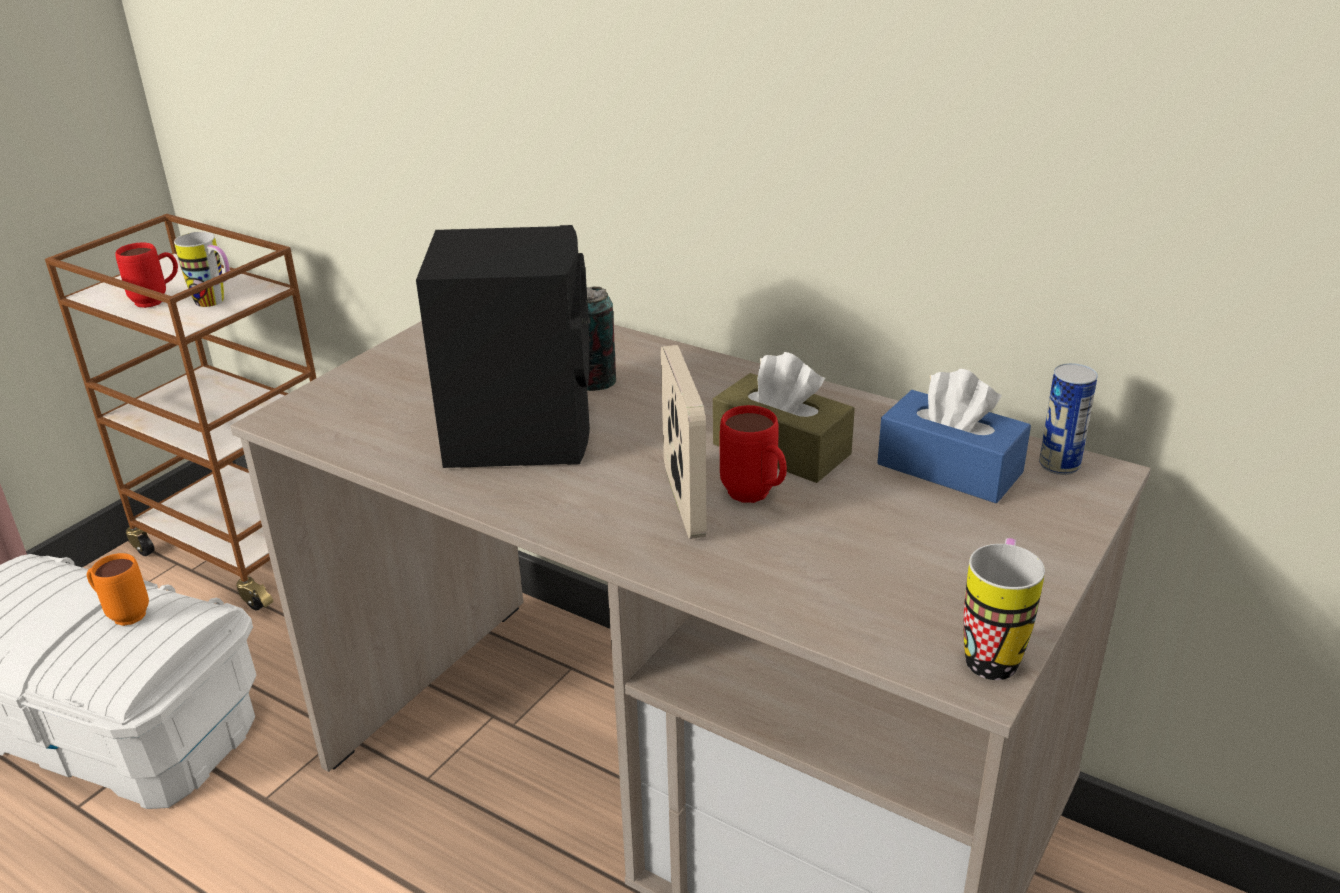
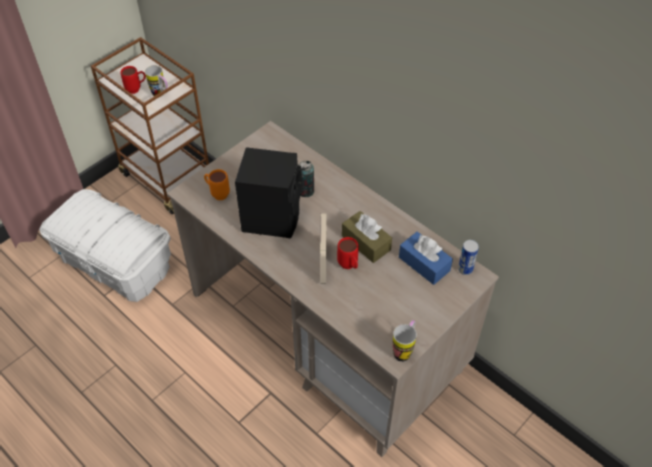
camera: 10 degrees right, 20 degrees up
(123, 614) = (122, 229): orange mug -> orange mug (217, 193)

